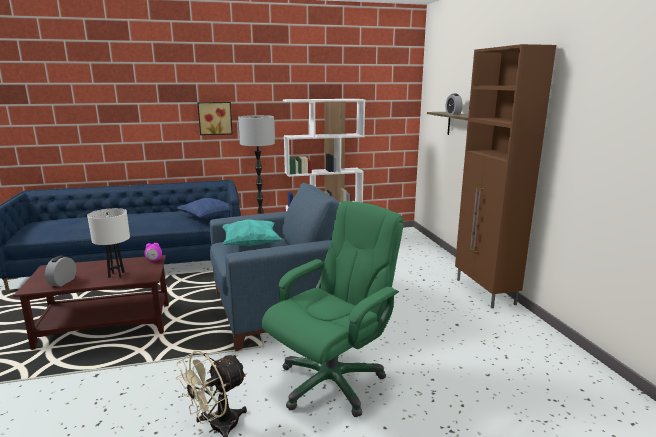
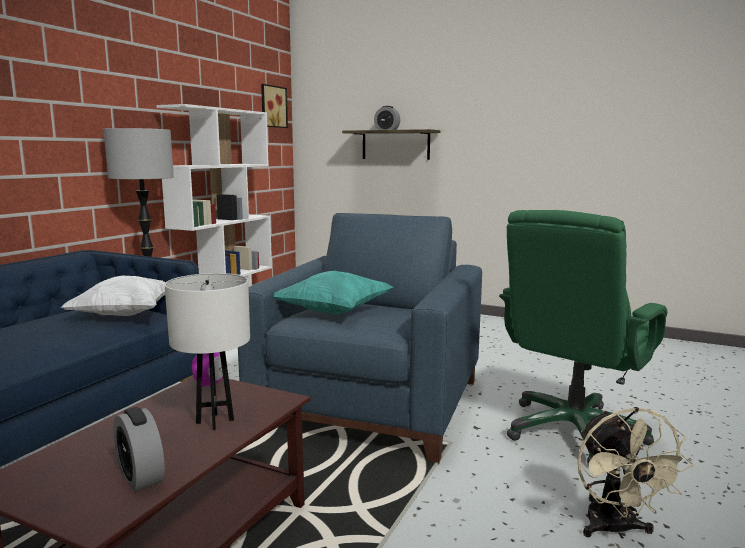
camera: 50 degrees left, 5 degrees down
(208, 218) = (125, 314): blue pillow -> white pillow
(215, 118) = (50, 132): picture -> picture (272, 106)
(332, 381) = (573, 431): green office chair -> green office chair turned 135 degrees counterclockwise
(485, 292) = (485, 320): brown cabinet -> none

